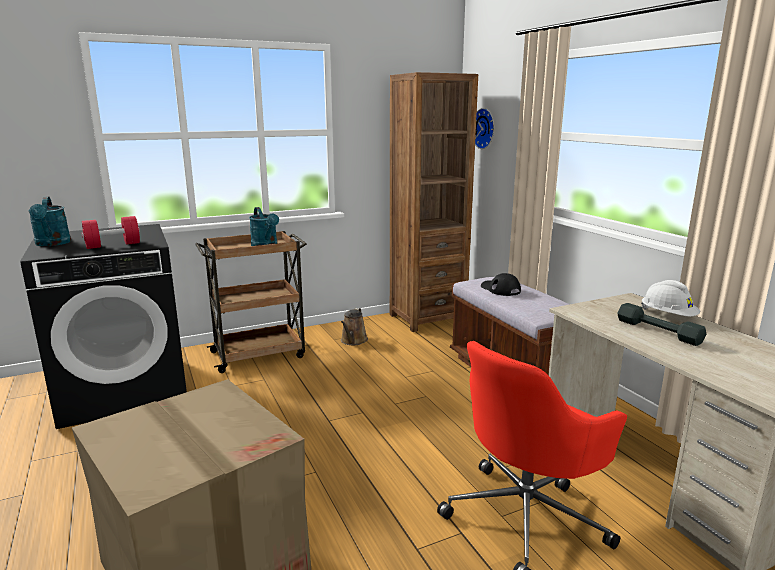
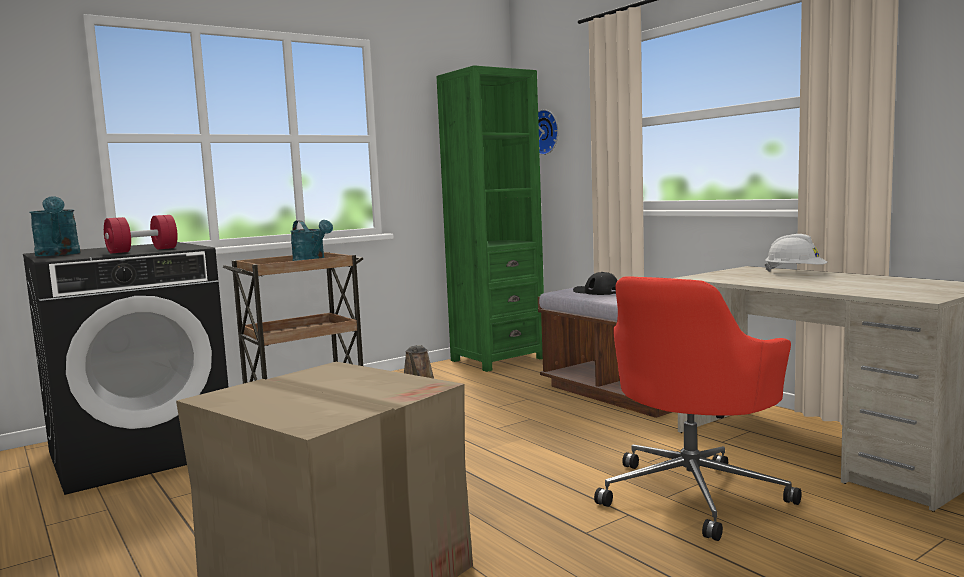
camera: 10 degrees left, 10 degrees down
(427, 318) = (497, 359): brown bookcase -> green bookcase
(658, 331) = (793, 279): grey dumbbell -> none

